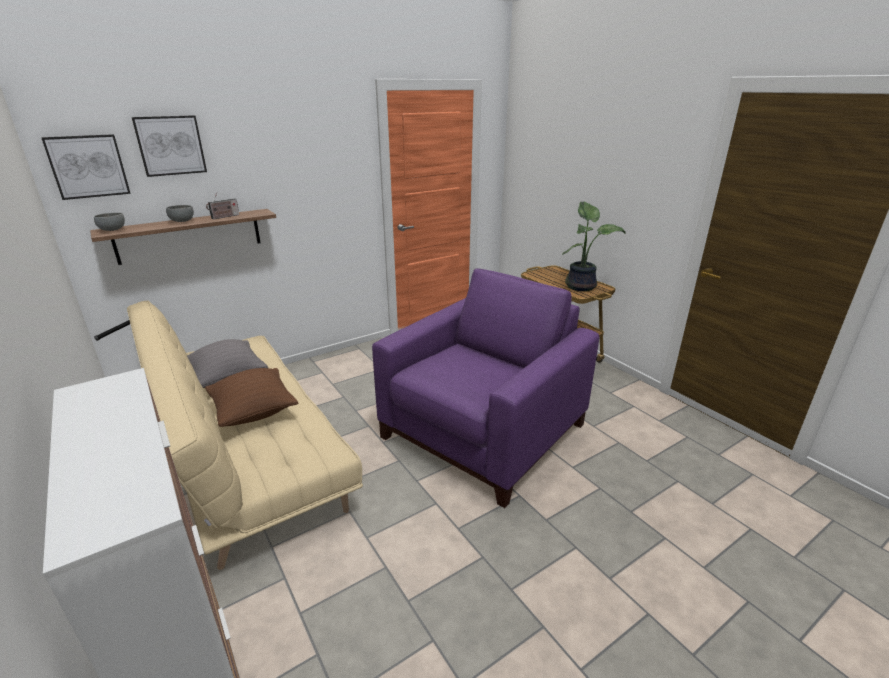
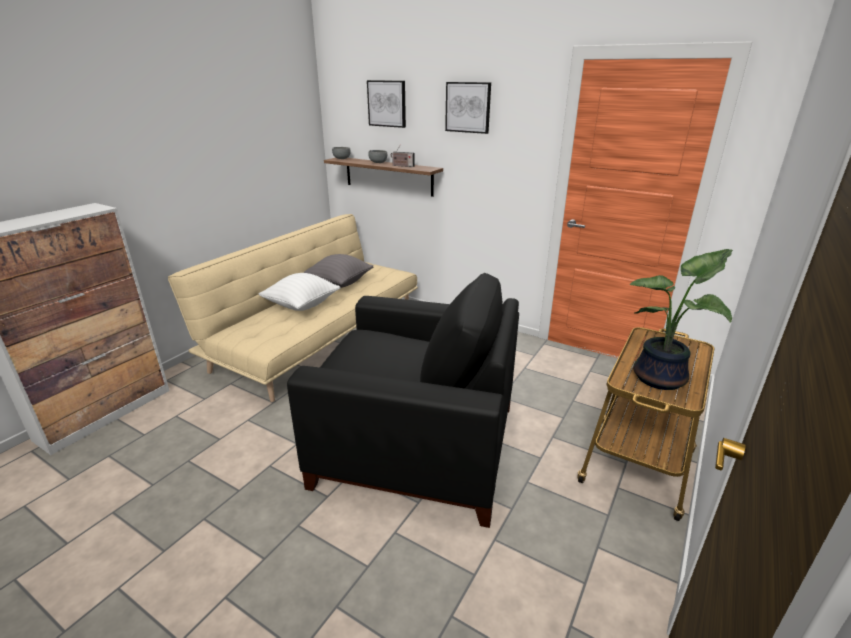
camera: 65 degrees right, 0 degrees up
(88, 166) = (343, 113): picture -> picture (468, 107)
(254, 412) = (301, 305): brown pillow -> white pillow
(483, 432) = (415, 444): purple armchair -> black armchair

